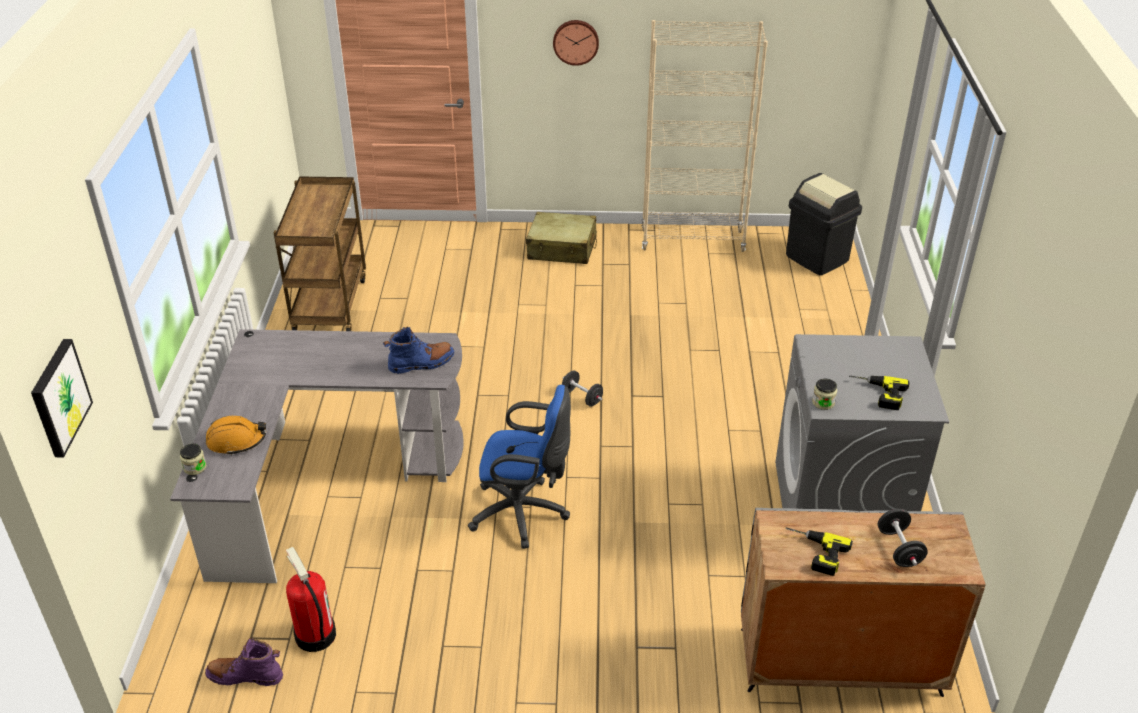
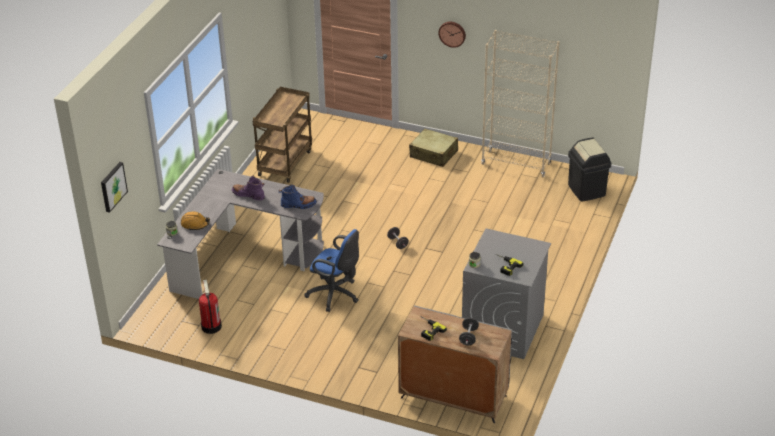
camera: 20 degrees right, 0 degrees up
(245, 676) = (174, 336): purple boot -> purple boot (248, 195)

